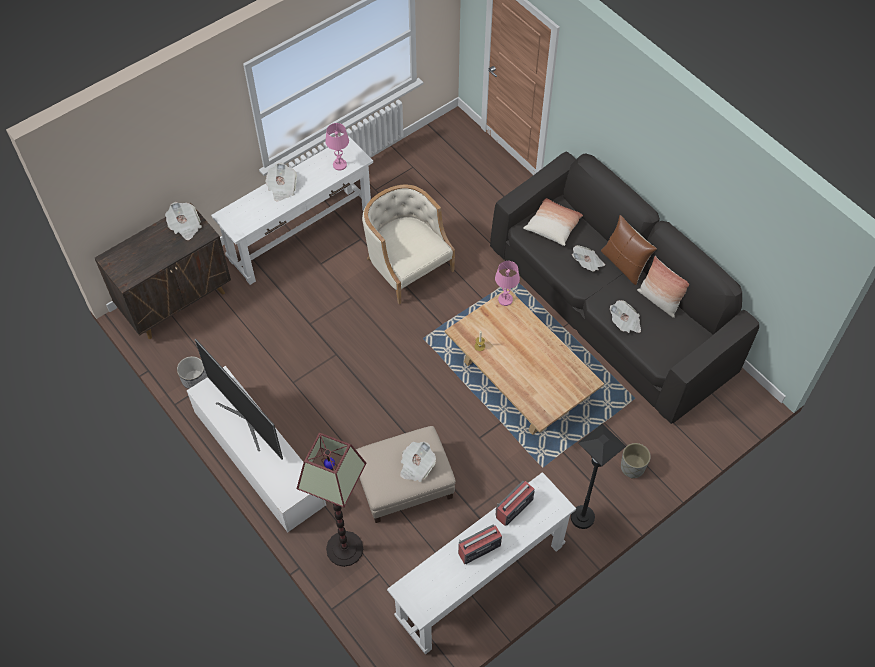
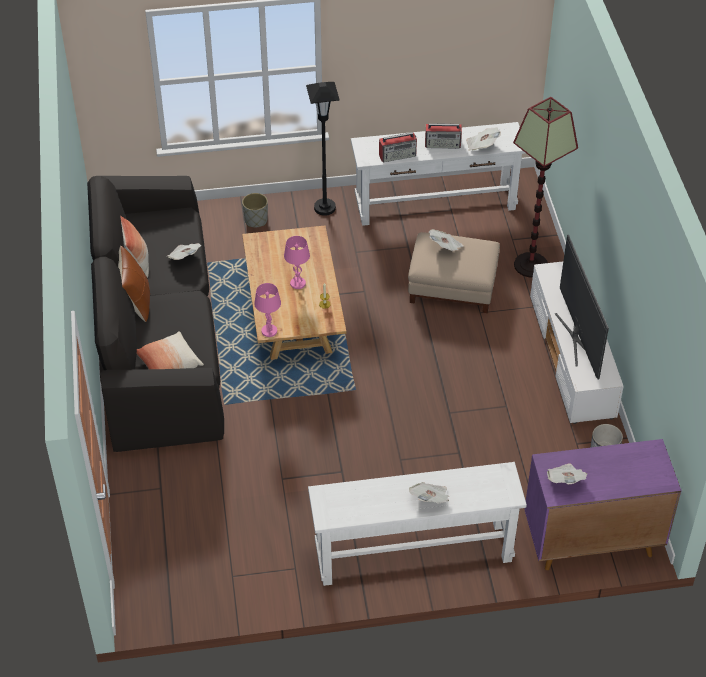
camera: 150 degrees left, 10 degrees down
(176, 301) = (591, 541): brown cabinet -> purple cabinet
(340, 165) = (348, 497): pink table lamp -> pink table lamp (297, 283)
(407, 265) = (320, 466): beige armchair -> none
(587, 264) = (170, 316): newspaper -> newspaper (482, 146)

